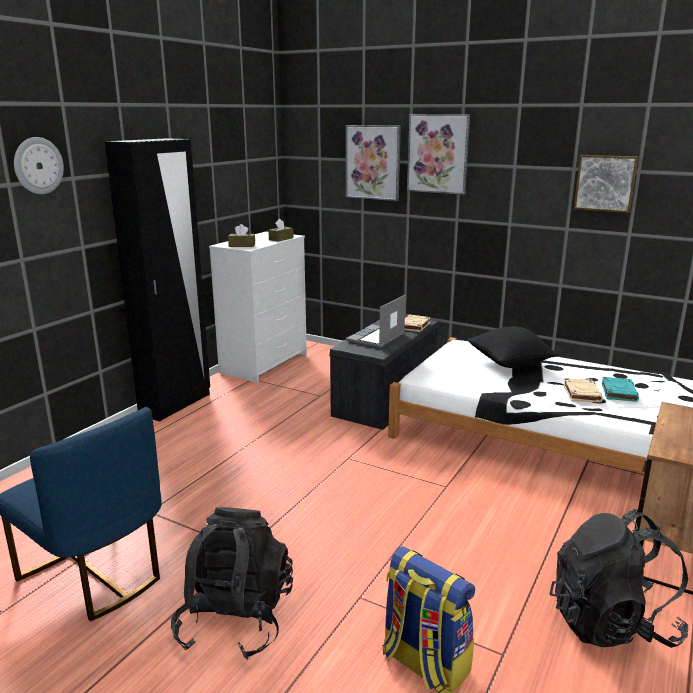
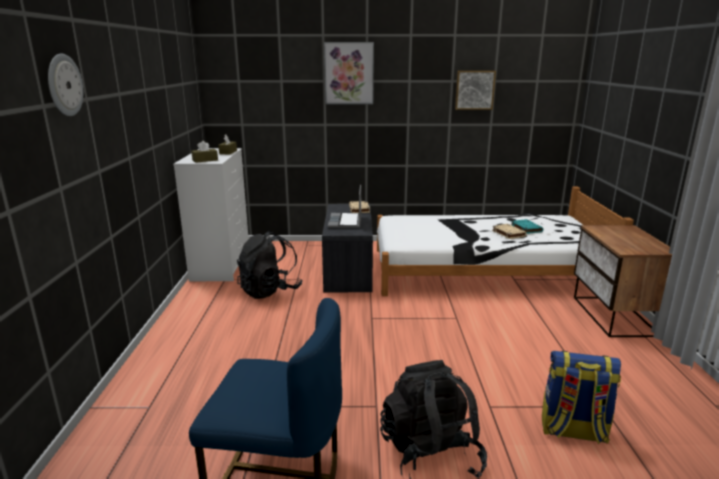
camera: 30 degrees left, 0 degrees up
(176, 404) = (179, 315): black wardrobe -> none
(373, 162) = (292, 82): picture -> none
(510, 364) = (443, 225): black pillow -> none
(611, 623) = (629, 366): black backpack -> black backpack (270, 291)

